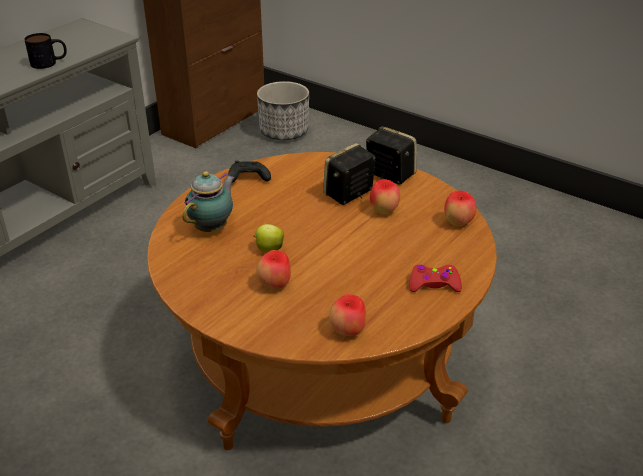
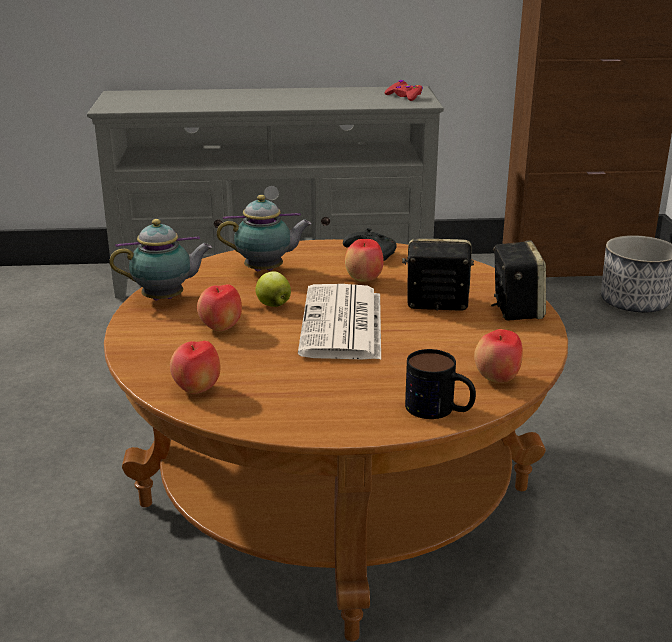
camera: 50 degrees right, 10 degrees down
(49, 63) = (332, 103): mug -> mug (440, 410)
(196, 288) = (166, 299): none -> teapot
(332, 238) = (343, 324): none -> newspaper
(384, 211) = (440, 332): apple -> apple (364, 280)
(434, 284) = (351, 407): red game controller -> red game controller (404, 96)

